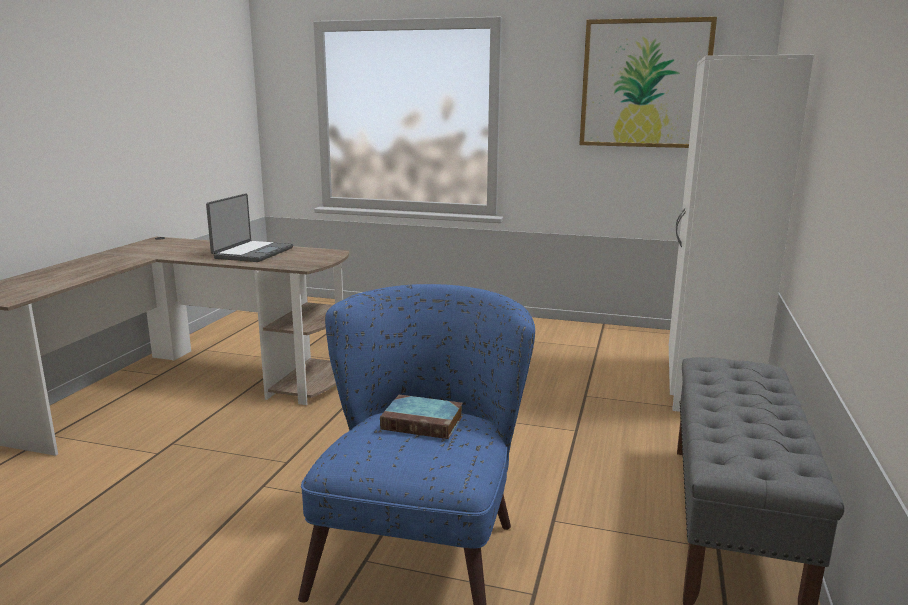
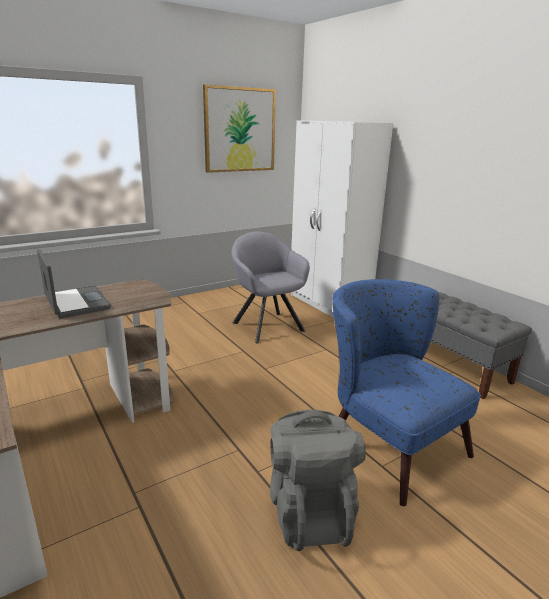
camera: 50 degrees left, 5 degrees up
(230, 539) = (310, 511): none -> grey backpack
(424, 422) = (403, 367): book -> none
(558, 376) = (266, 325): none -> grey armchair

